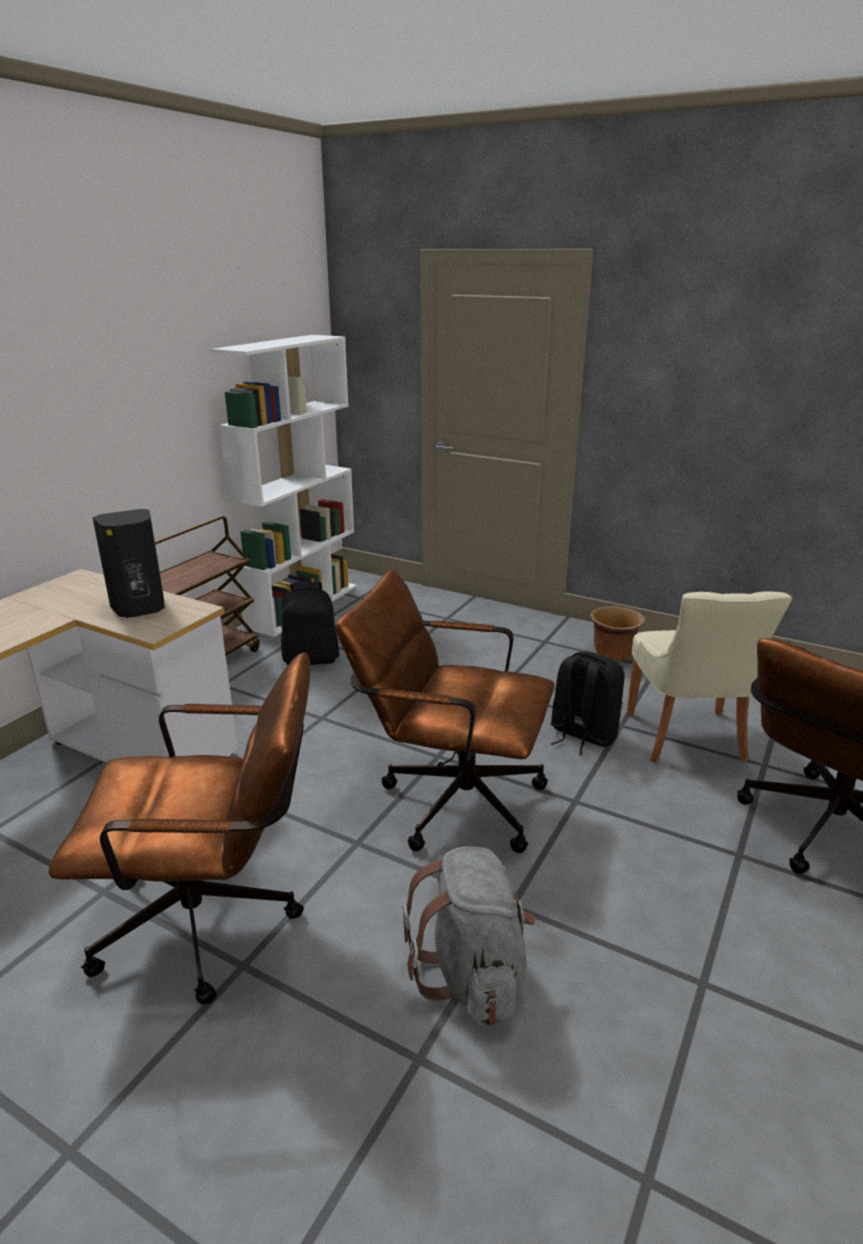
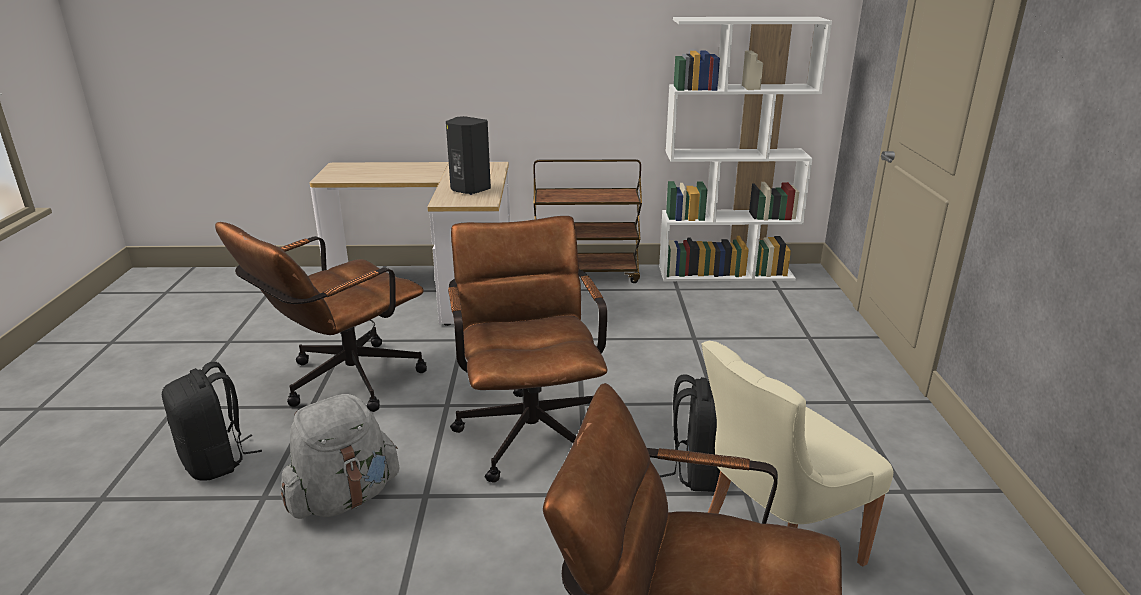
camera: 60 degrees right, 0 degrees up
(216, 921) = (342, 383): brown office chair -> brown office chair turned 75 degrees clockwise
(311, 659) = (652, 306): black backpack -> black backpack (216, 461)
(613, 655) = (888, 453): brown planter -> none

